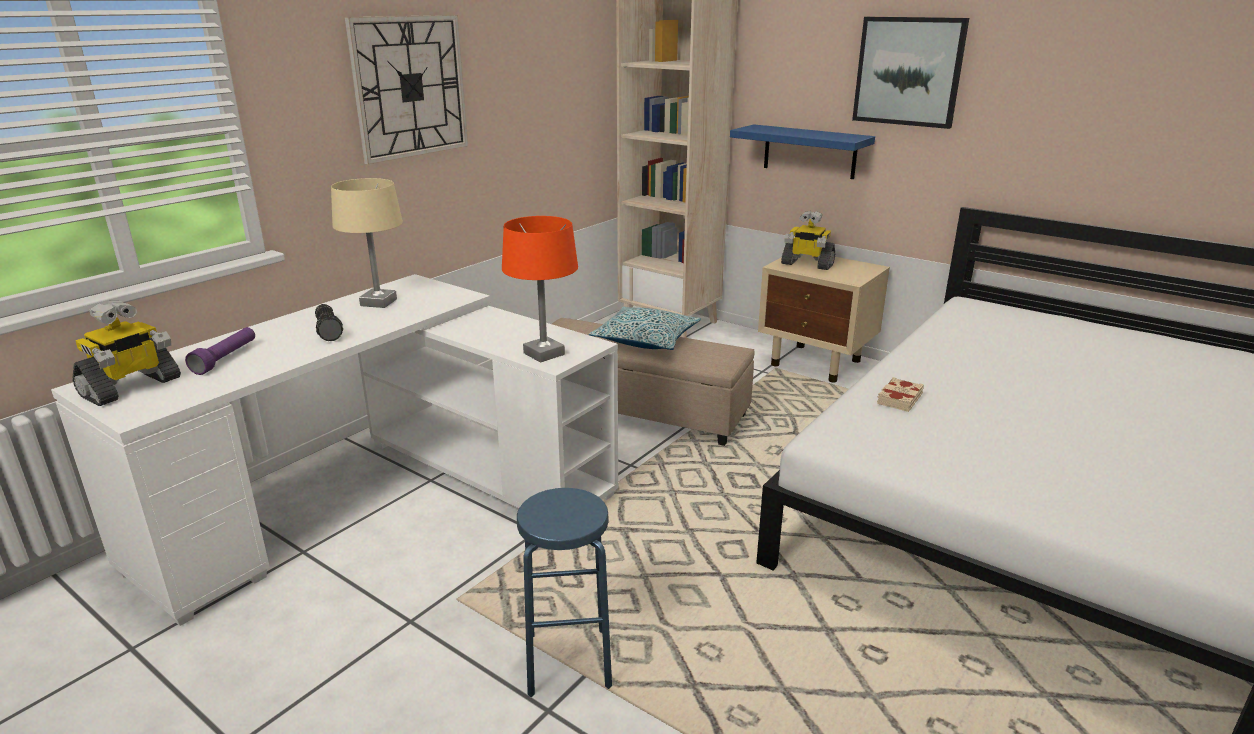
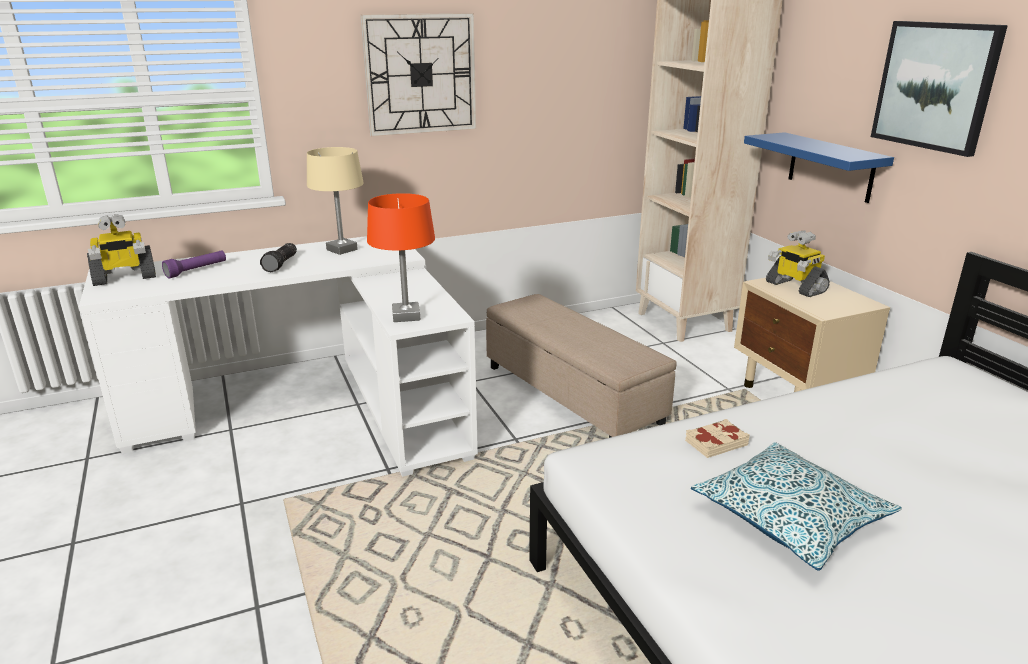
camera: 30 degrees right, 0 degrees up
(568, 662) = (306, 577): blue stool -> none
(646, 340) = (583, 329): pillow -> pillow (790, 517)

